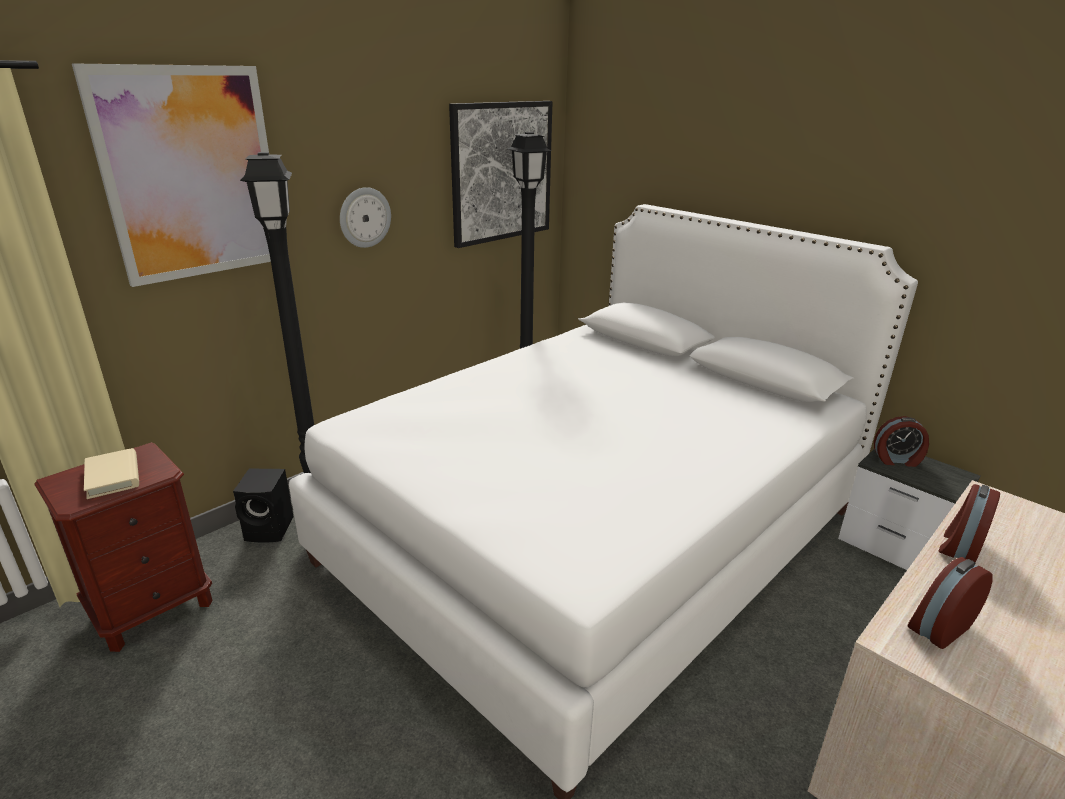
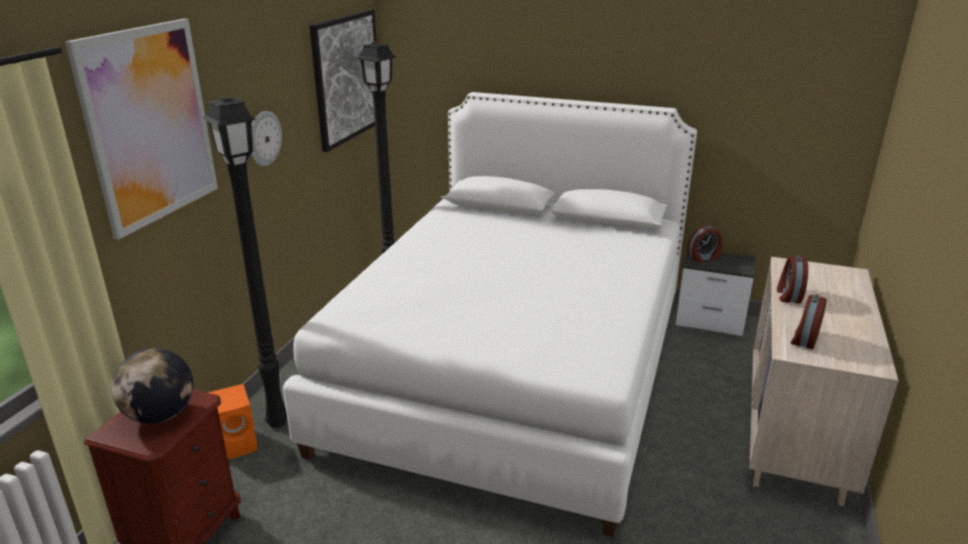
camera: 25 degrees left, 0 degrees up
(113, 476) = (160, 415): beige book -> globe
(271, 529) = (239, 444): black speaker -> orange speaker

